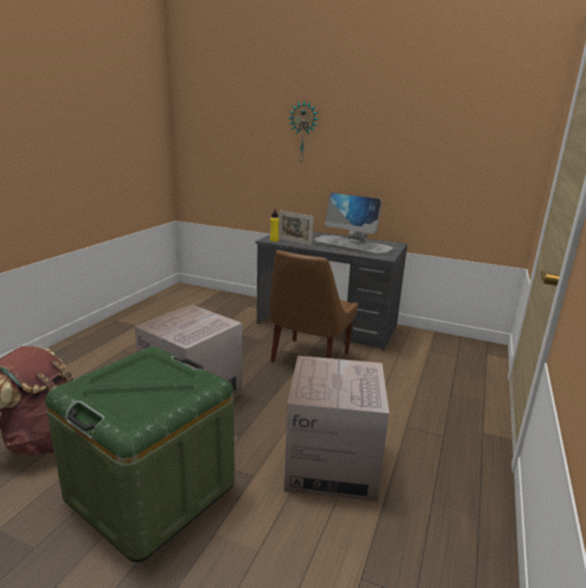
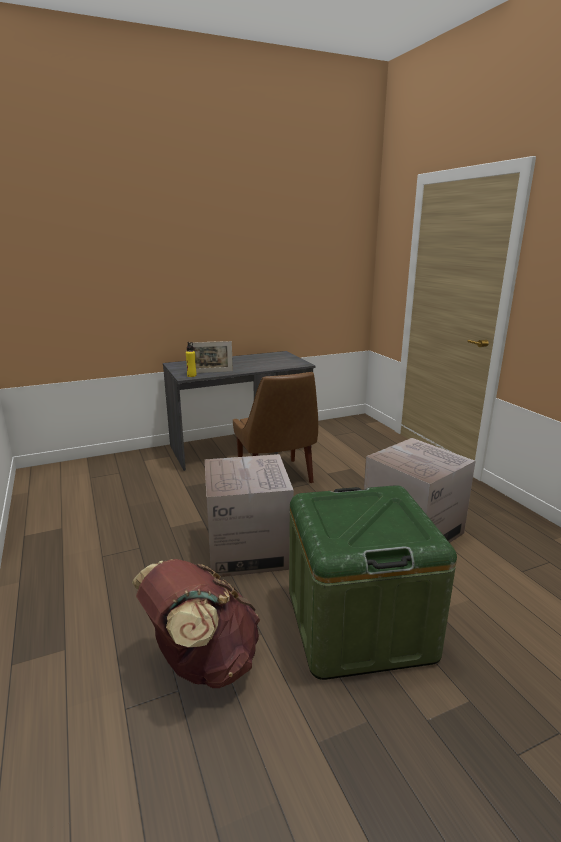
camera: 45 degrees left, 0 degrees up
(303, 132) = (170, 257): wall clock -> none
(353, 247) = (262, 363): monitor -> none

